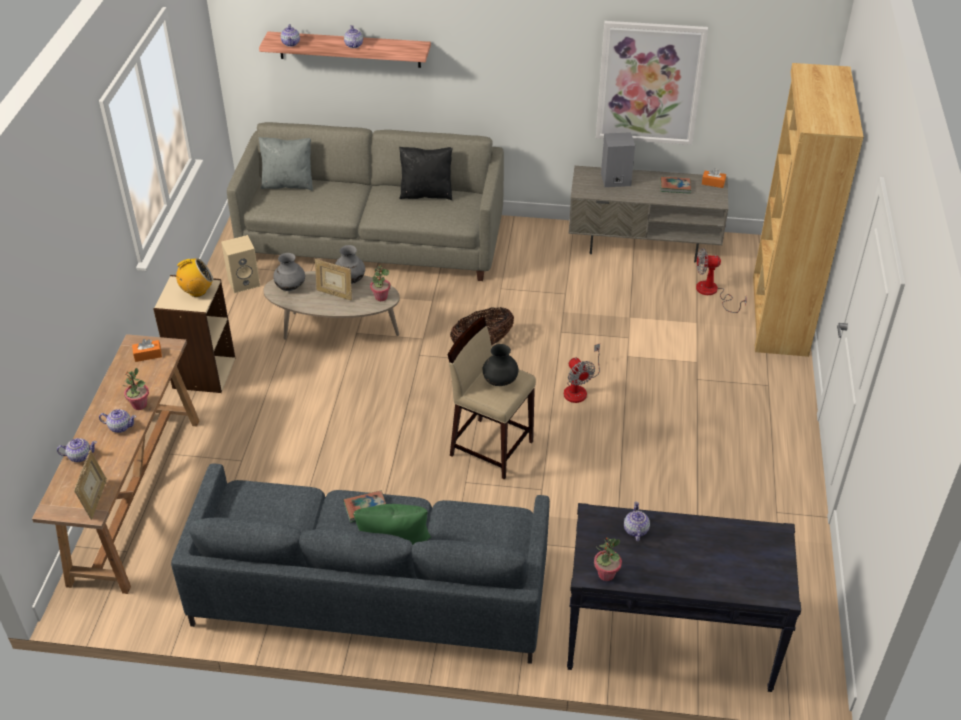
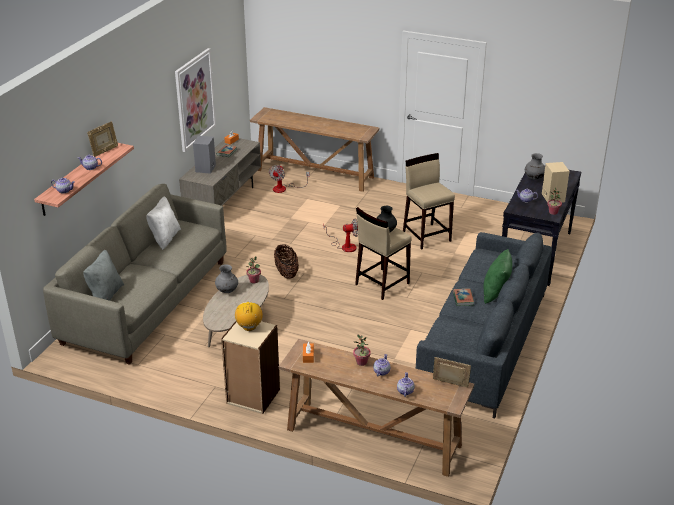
camera: 75 degrees left, 10 degrees down
(244, 282) = (155, 368): beige speaker -> beige speaker (552, 197)
(290, 287) = (219, 317): grey vase -> grey vase (534, 178)
(334, 294) = (239, 299): picture frame -> picture frame (104, 151)
(426, 194) = (165, 238): black pillow -> white pillow
(655, 479) = (427, 236): none -> beige stool
(778, 315) = (315, 174): brown bookcase -> brown console table

